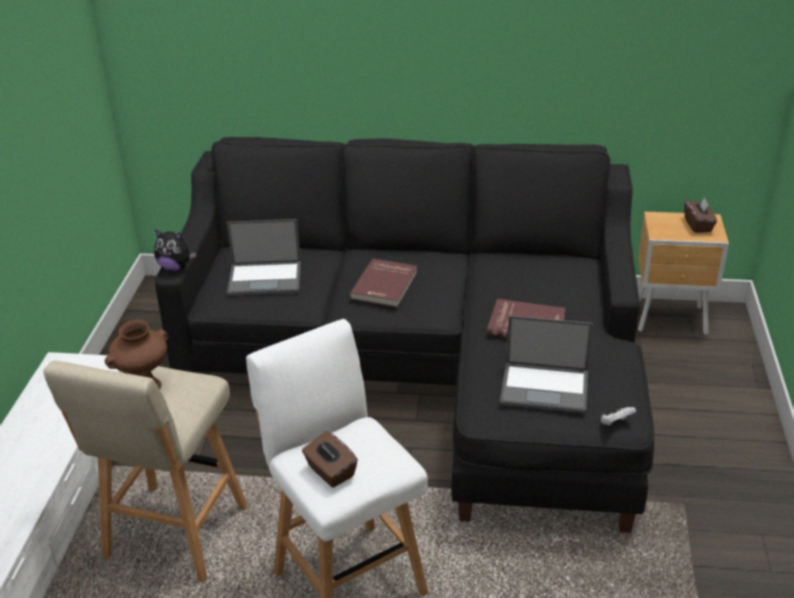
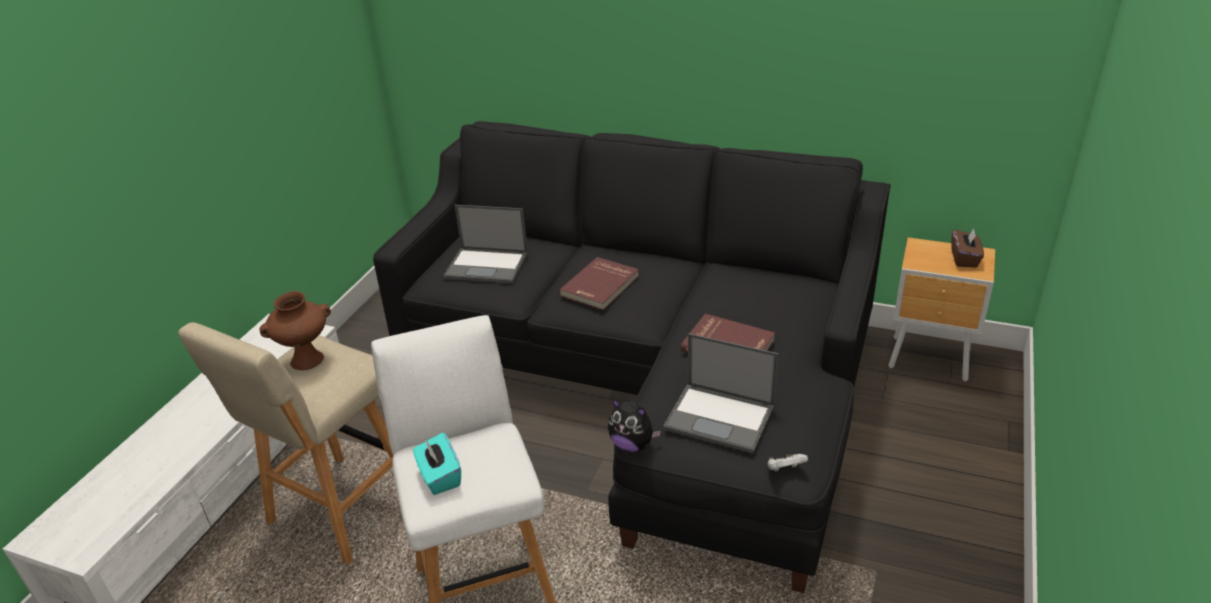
camera: 15 degrees right, 0 degrees up
(175, 267) = (397, 245): plush toy -> plush toy (632, 444)
(330, 472) = (439, 477): brown tissue box -> turquoise tissue box

